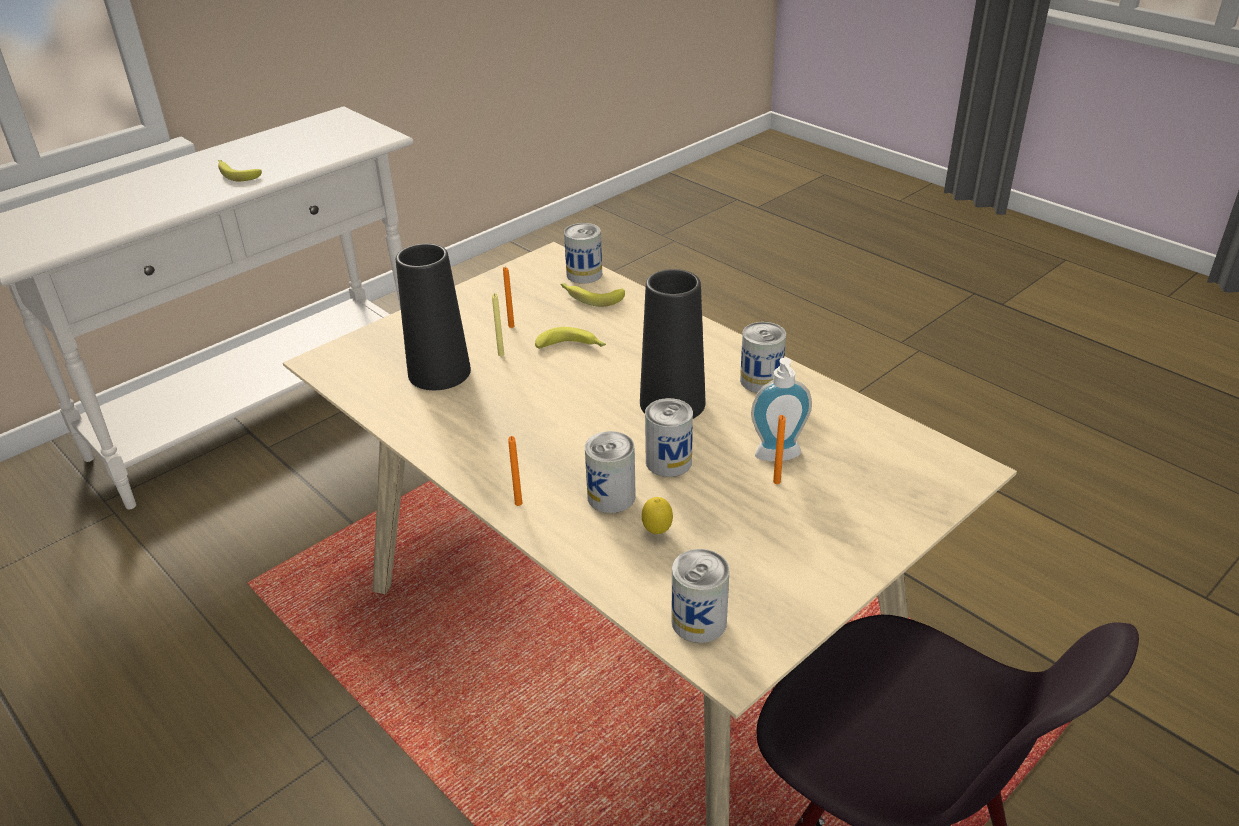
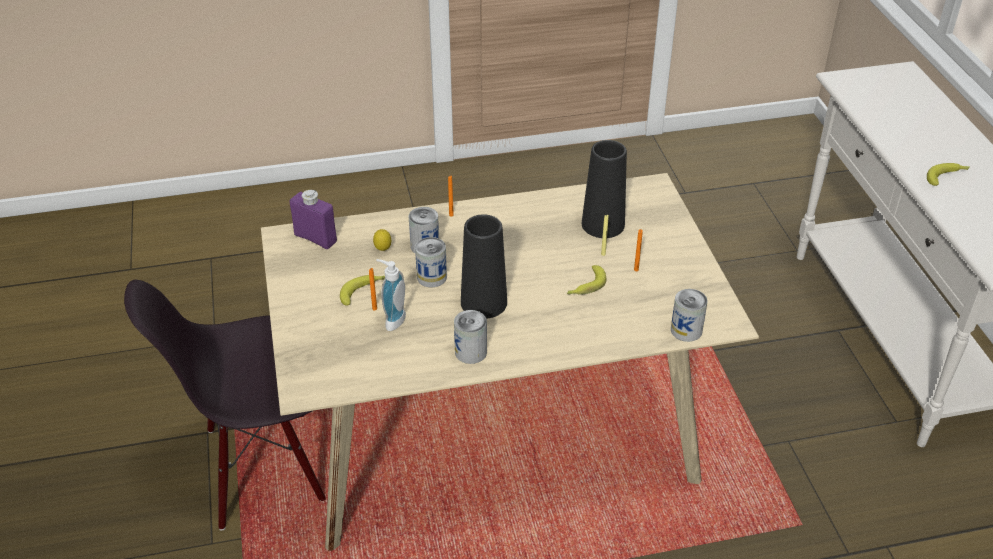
camera: 120 degrees right, 5 degrees up
(590, 297) = (647, 320): banana -> banana (363, 291)
(699, 621) = (315, 238): can -> purple bottle

